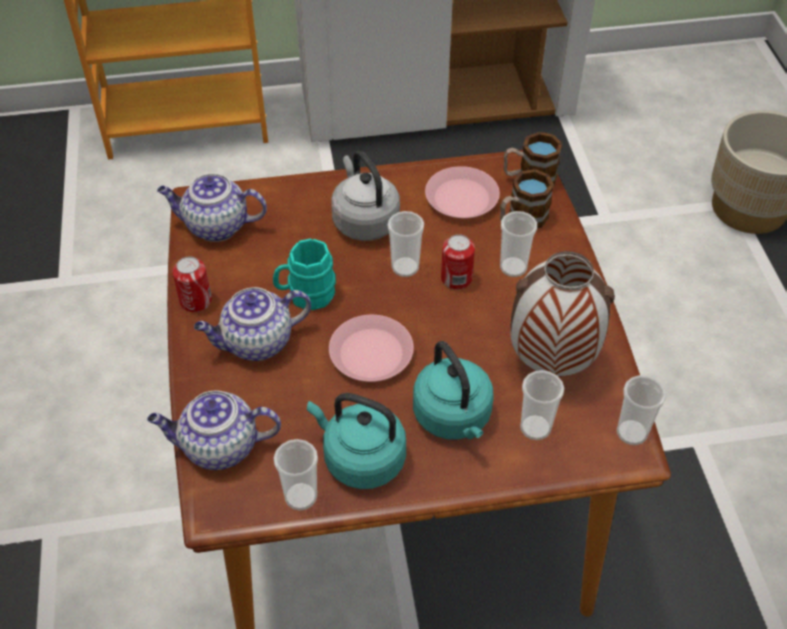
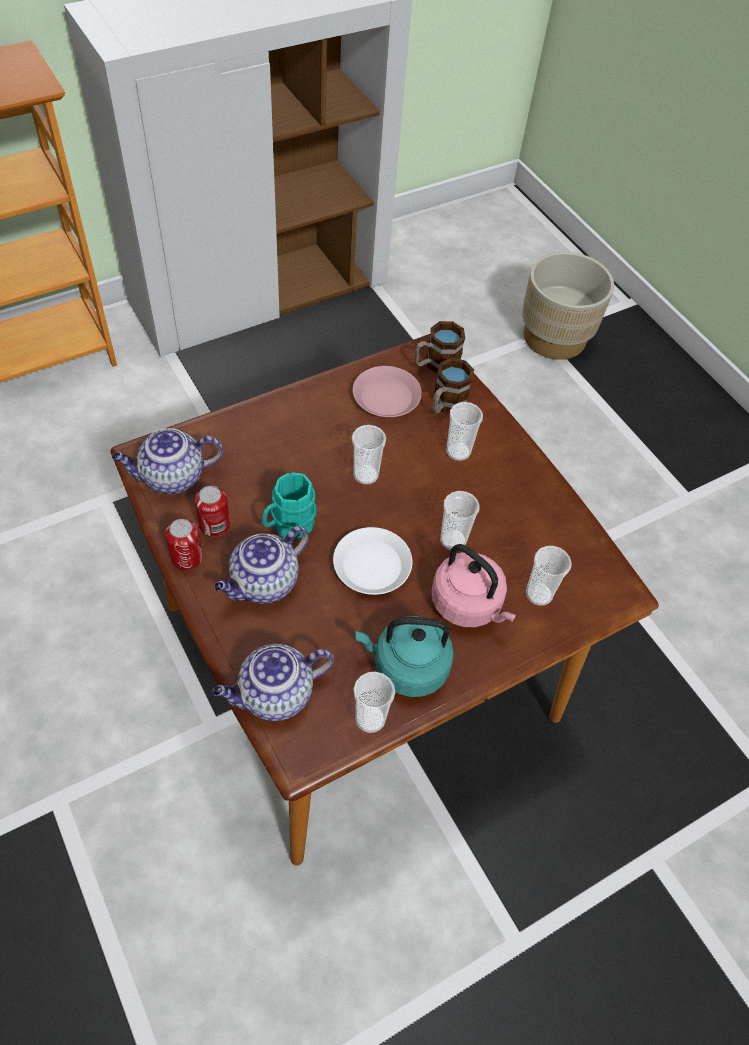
camera: 25 degrees left, 5 degrees up
(364, 221) = (309, 438): grey kettle -> none
(371, 354) = (372, 566): pink plate -> white plate
(454, 418) = (468, 605): turquoise kettle -> pink kettle
(456, 279) = (414, 474): can -> can (214, 525)
(549, 365) = (526, 534): vase -> none
(631, 433) = (615, 576): cup -> cup (453, 540)

